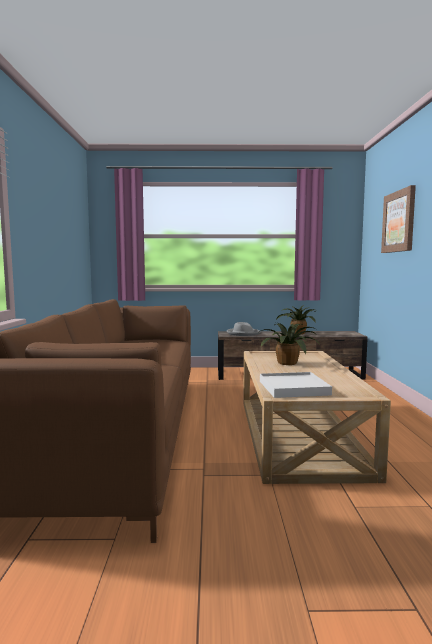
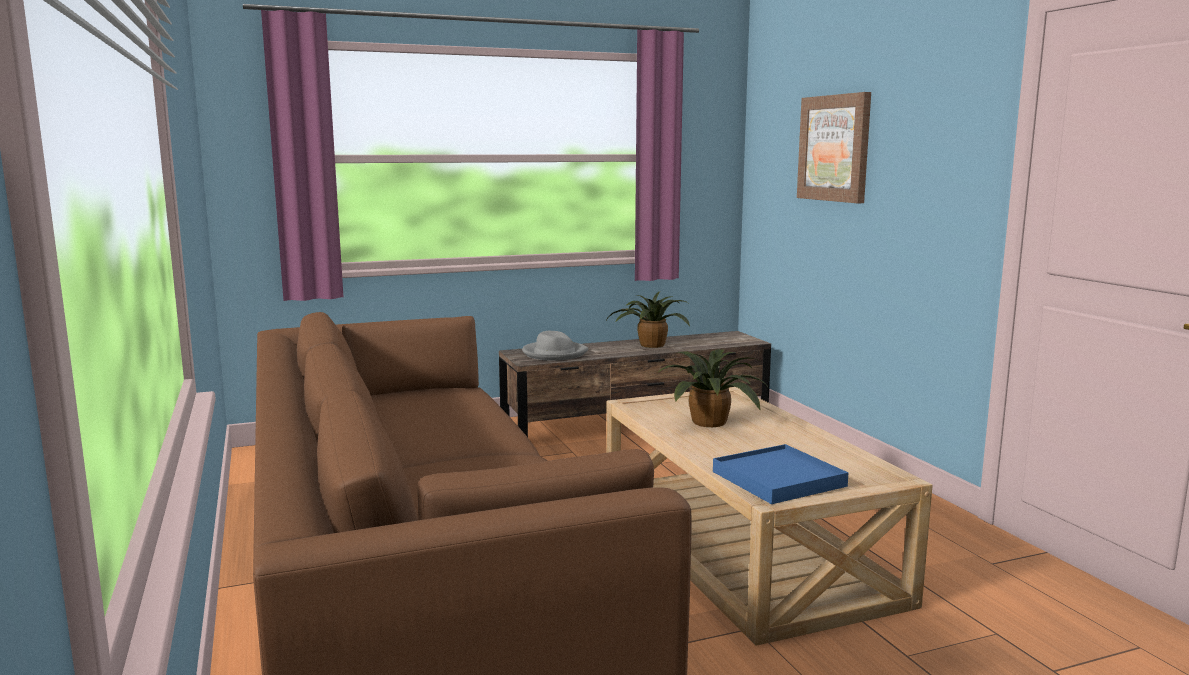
camera: 20 degrees left, 5 degrees up
(293, 388) = (779, 479): white tray -> blue tray

